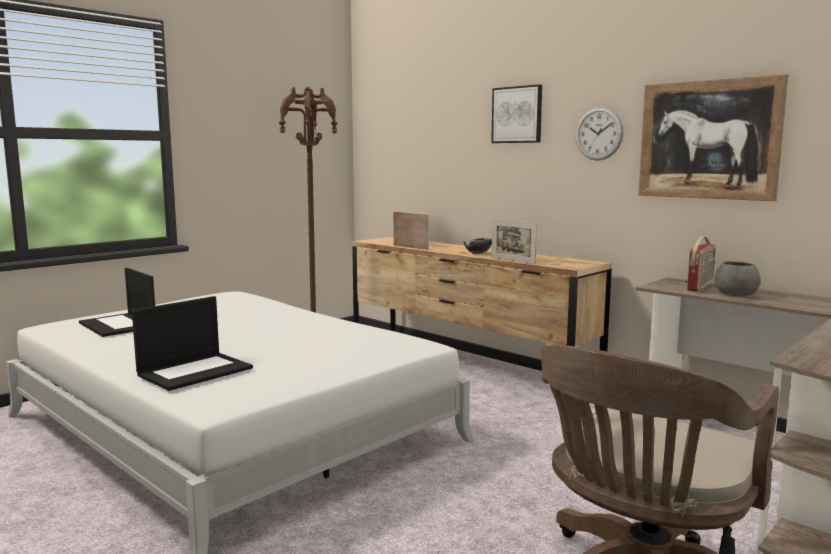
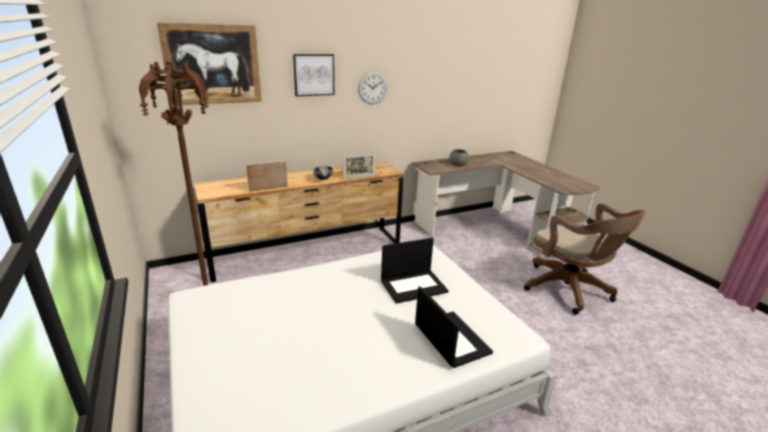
camera: 70 degrees left, 15 degrees up
(118, 325) = (263, 380): laptop -> laptop (414, 285)
(700, 286) = (440, 164): radio -> none
(708, 140) = (428, 90): picture -> picture (213, 64)

